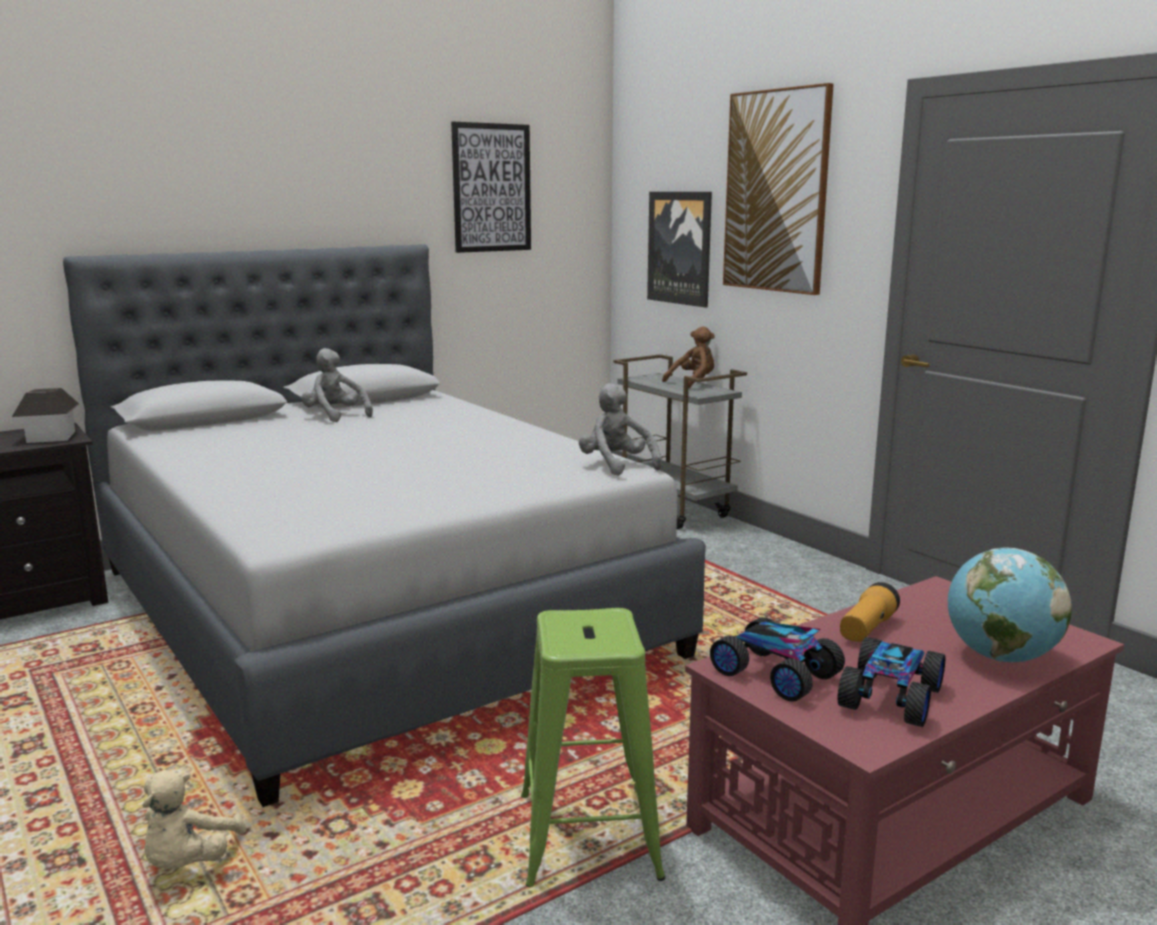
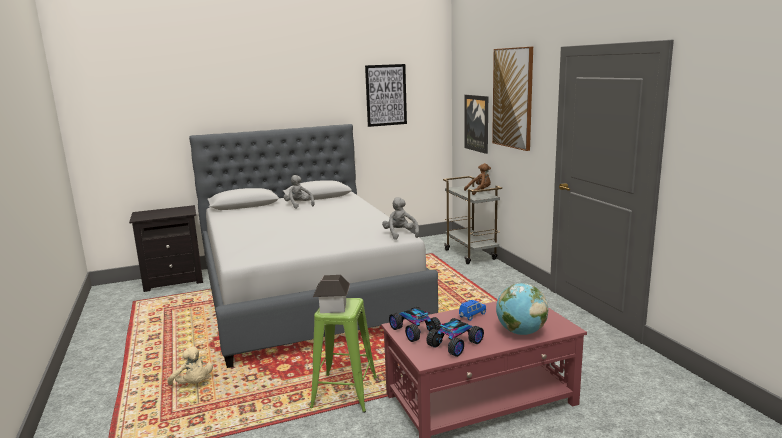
camera: 15 degrees right, 0 degrees up
(51, 437) = (181, 211): toy house -> toy house (333, 307)
(189, 862) = (193, 384): beige plush toy -> beige plush toy turned 75 degrees counterclockwise
(867, 629) = (472, 315): flashlight -> blue toy car

